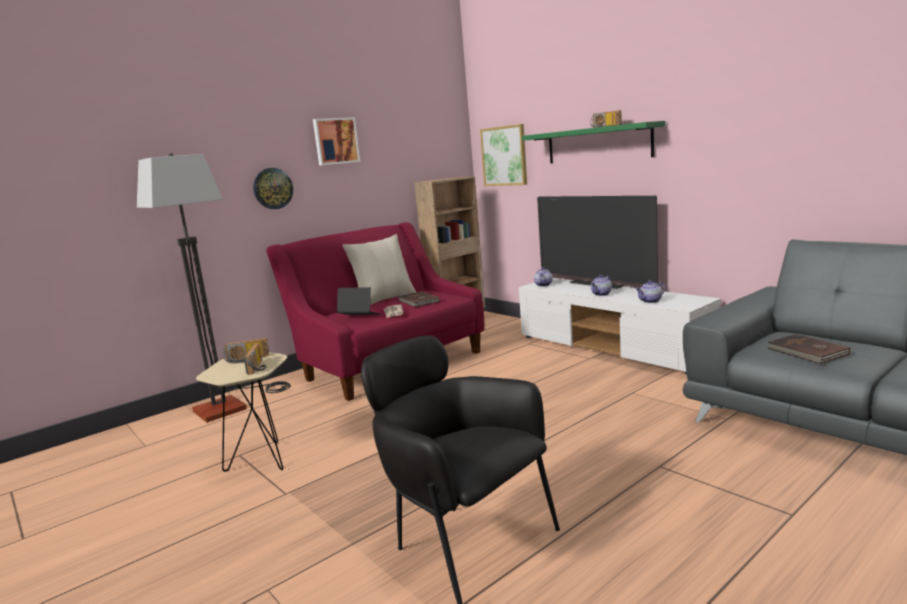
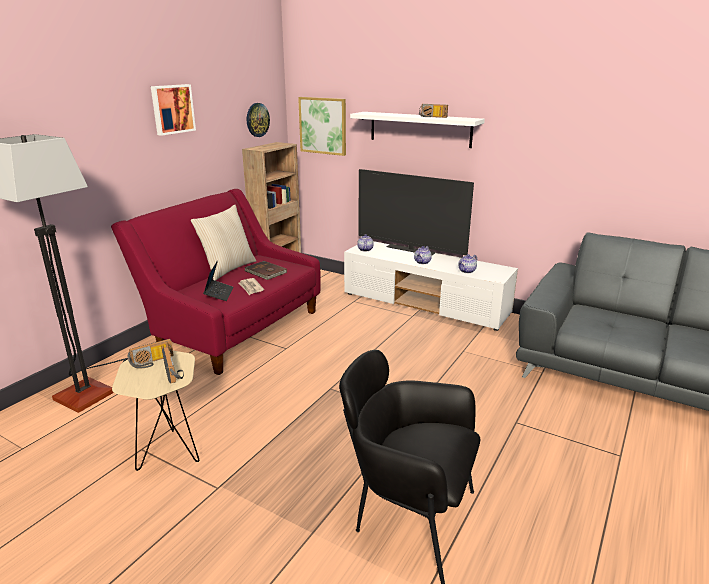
camera: 20 degrees left, 10 degrees up
(273, 188) = (114, 161): wall clock -> wall clock (257, 120)
(359, 317) = (219, 294): laptop -> laptop turned 90 degrees clockwise
(598, 144) = (420, 129): green shelf -> white shelf
(807, 352) = (610, 327): brown book -> none

